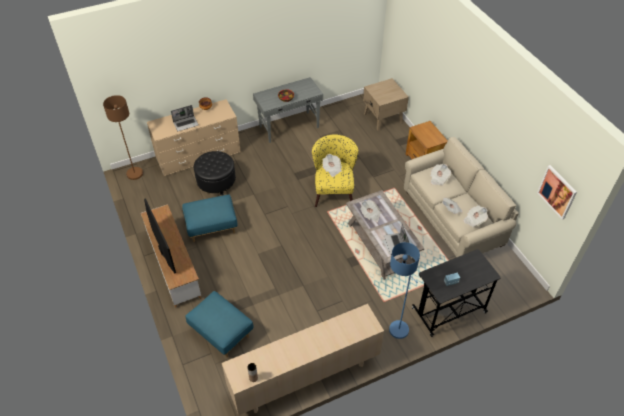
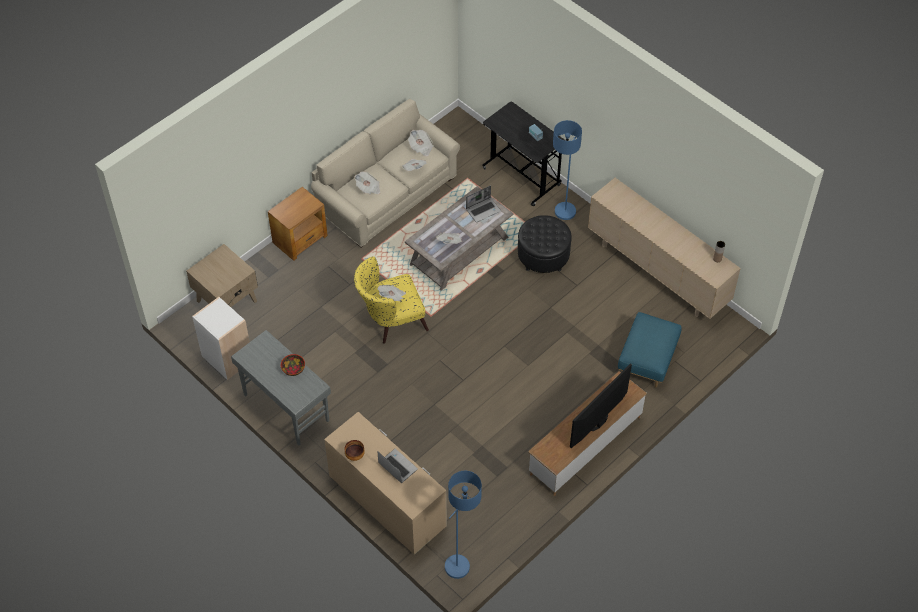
camera: 110 degrees left, 5 degrees up
(136, 177) = (462, 561): brown floor lamp -> blue floor lamp
(212, 227) = (509, 429): blue ottoman -> none
(216, 183) = (432, 455): black ottoman -> black ottoman (543, 257)
(338, 110) = (226, 358): none -> white bookcase
(557, 192) = (430, 35): picture -> none

